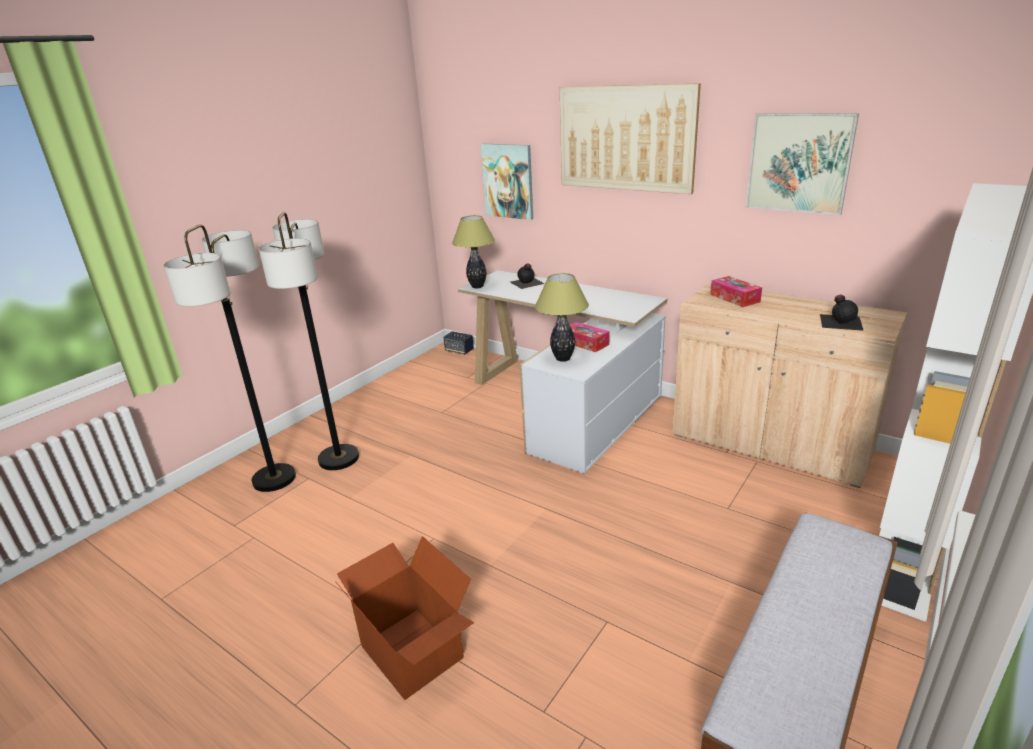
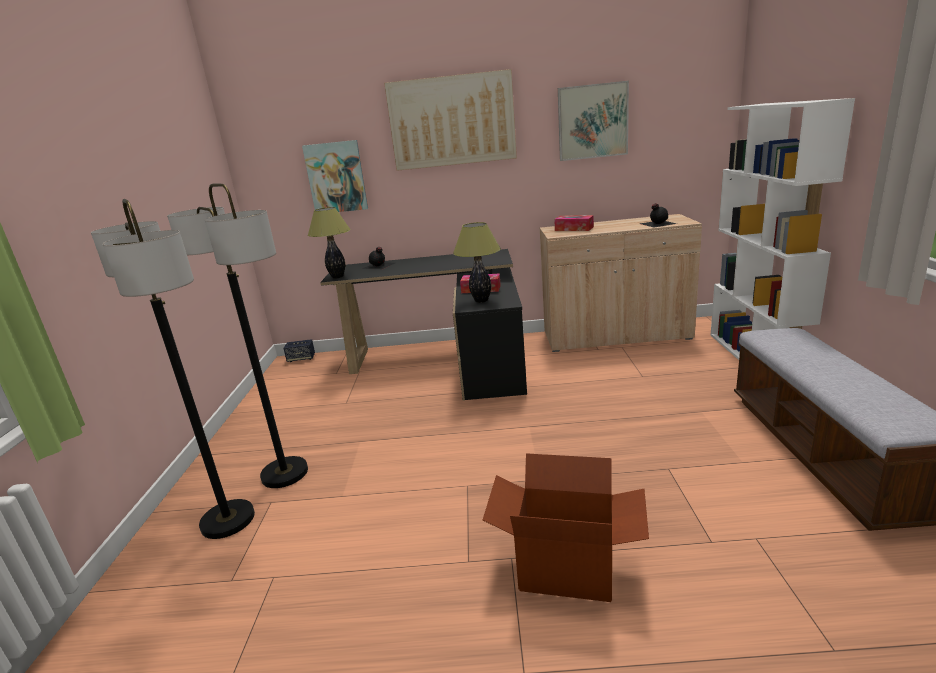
camera: 35 degrees left, 5 degrees down
(565, 403) = (447, 361): white desk -> black desk

